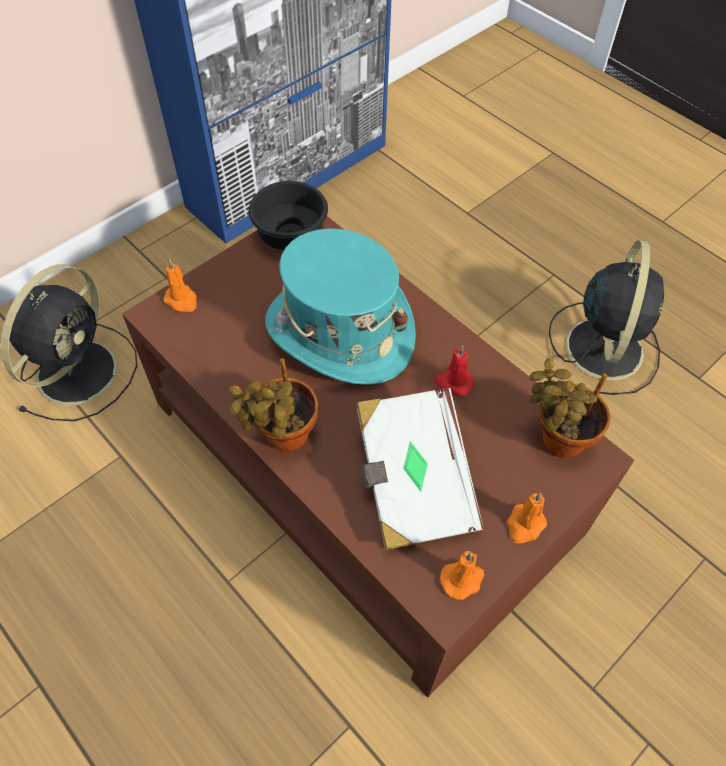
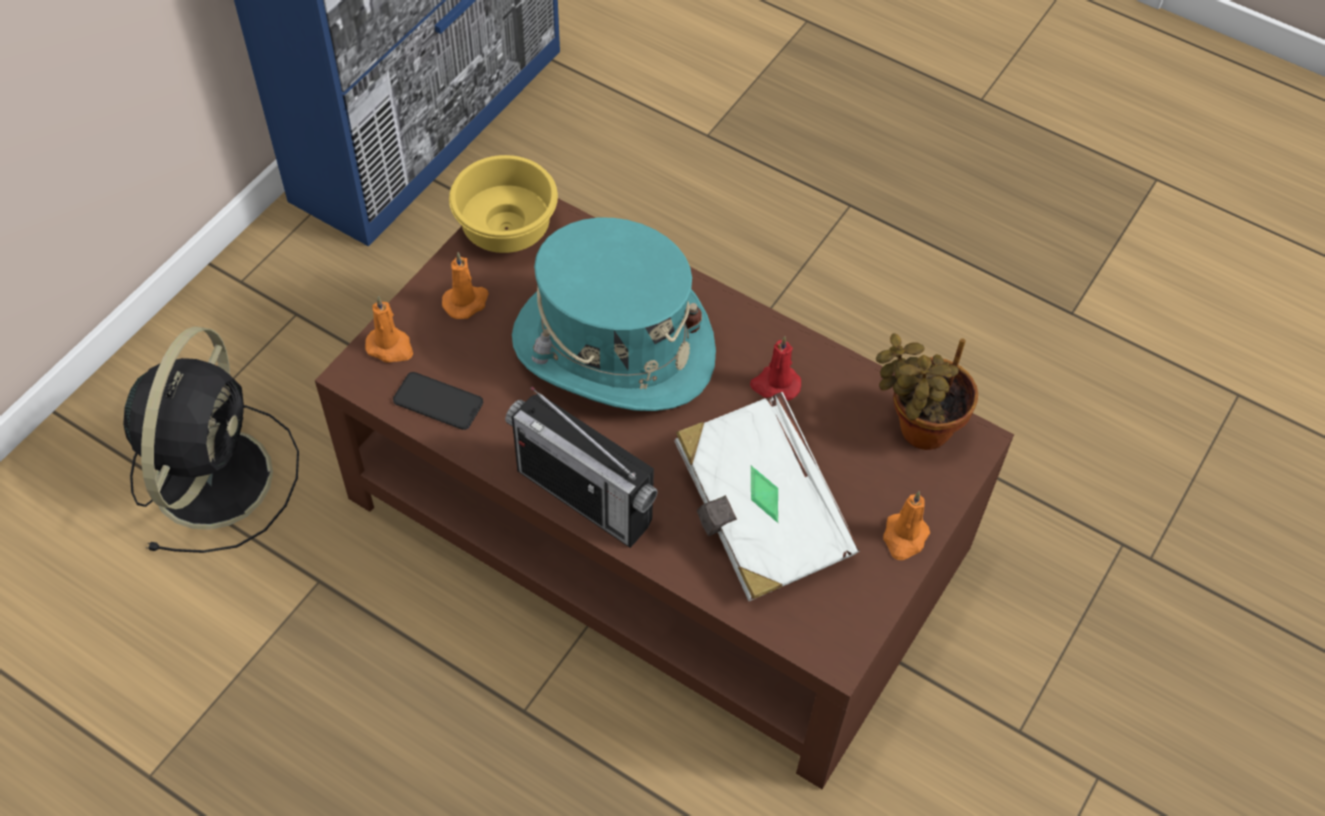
camera: 15 degrees left, 0 degrees up
(201, 345) = (438, 401): none -> phone
(283, 437) = (584, 496): potted plant -> radio
(289, 233) = (503, 227): black bowl -> yellow bowl
(462, 579) = (848, 614): orange candle -> orange candle (466, 302)
(604, 345) = (940, 293): black fan -> none

